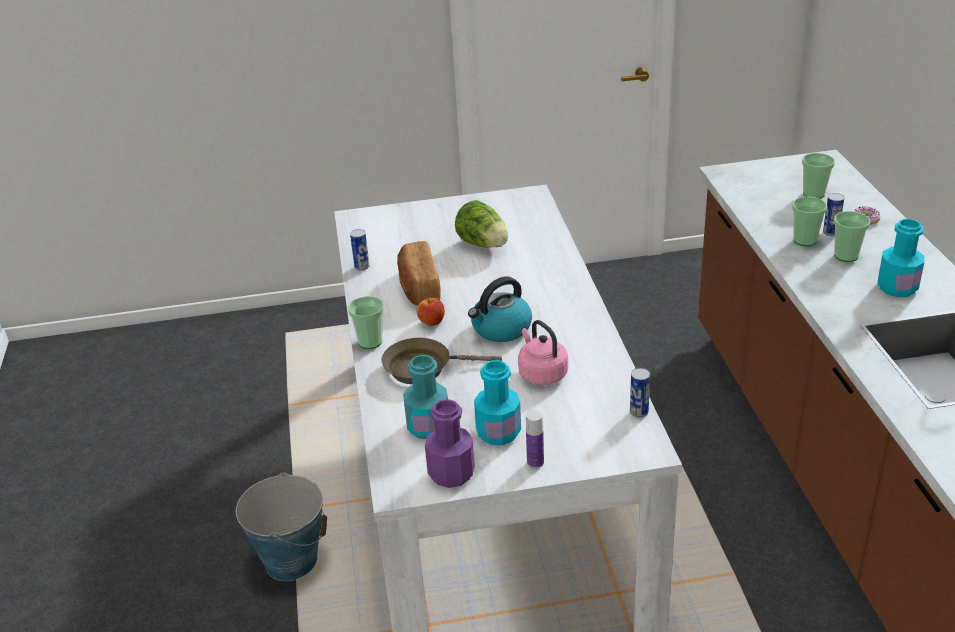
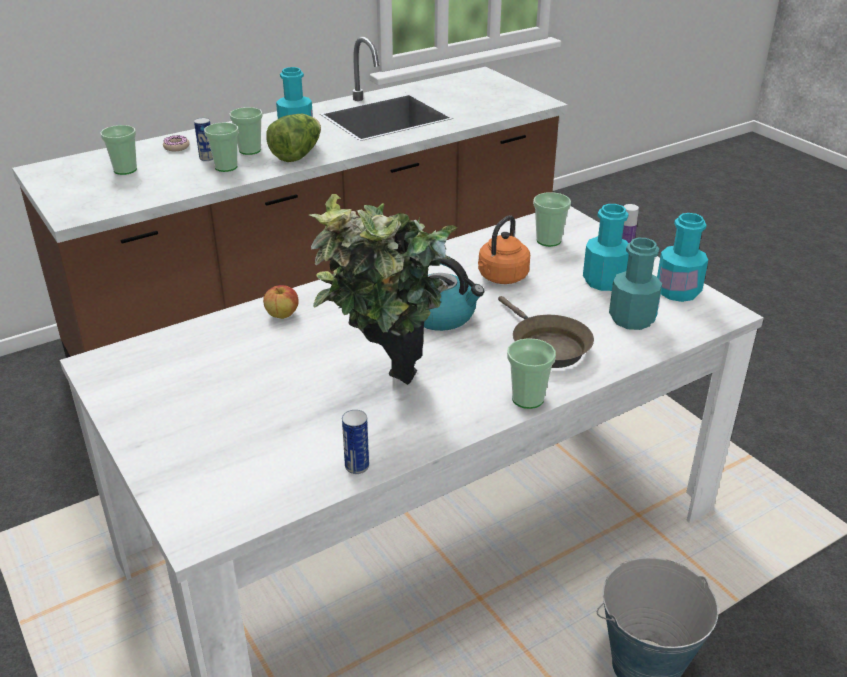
camera: 115 degrees left, 0 degrees up
(418, 286) = (385, 397): bread -> potted plant
(432, 322) = (458, 364): apple -> apple (282, 315)
(451, 473) = (678, 291): purple bottle -> turquoise bottle
(483, 244) = (254, 371): lettuce -> lettuce (297, 155)
(541, 373) = (501, 277): pink kettle -> orange kettle
(596, 422) = (548, 240): none -> cup
(639, 412) = (519, 226): can -> none

